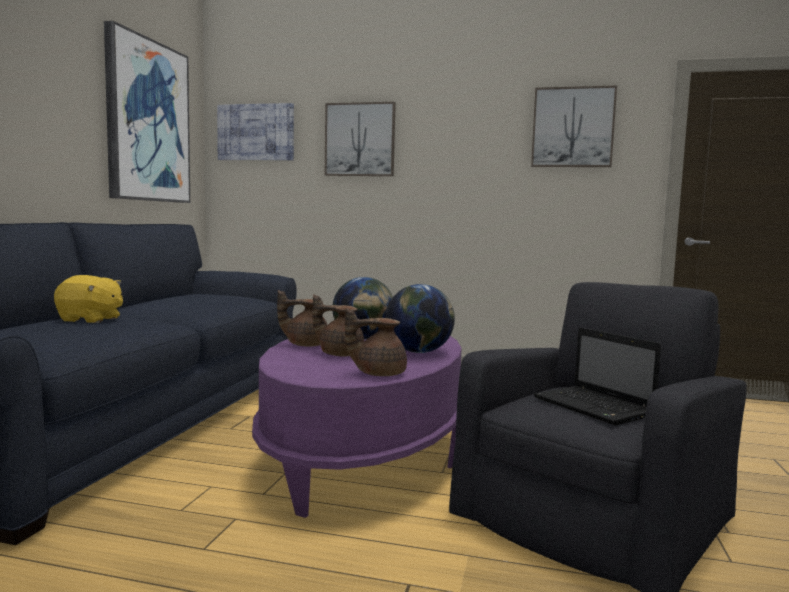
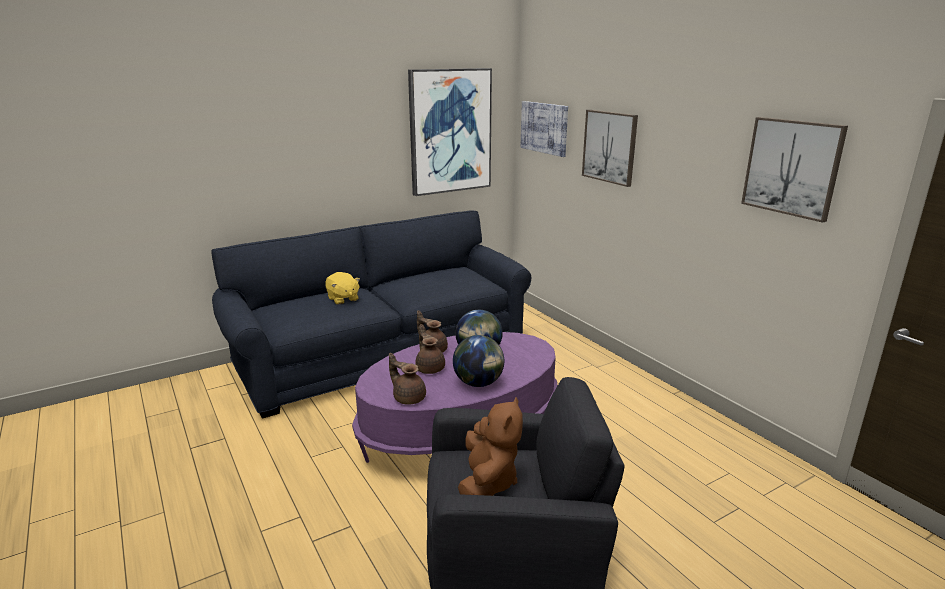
camera: 45 degrees right, 15 degrees up
(595, 407) = (488, 482): laptop -> brown plush toy

